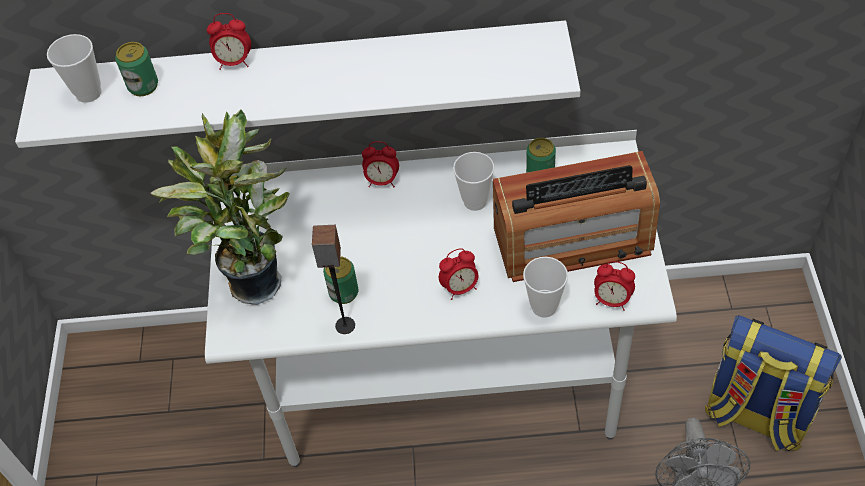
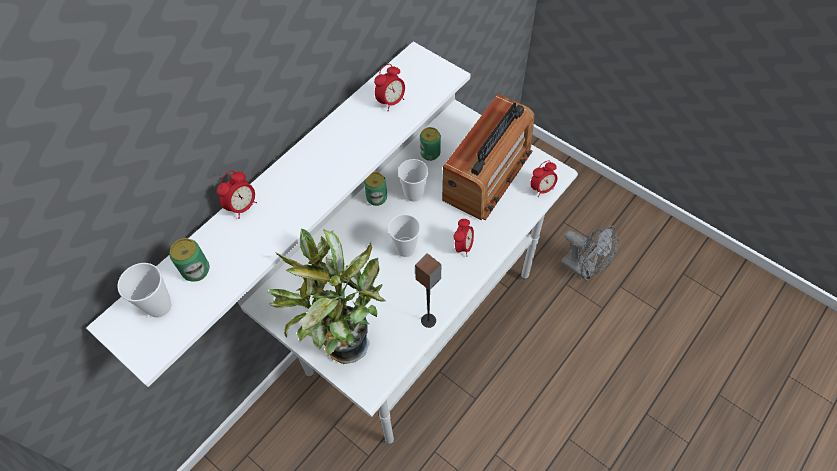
camera: 50 degrees left, 5 degrees up
(343, 292) = (405, 303): can -> can (376, 198)
(382, 181) = (348, 224): alarm clock -> alarm clock (391, 102)
(544, 307) = (515, 219): cup -> cup (405, 249)
(756, 414) = (571, 210): backpack -> none

